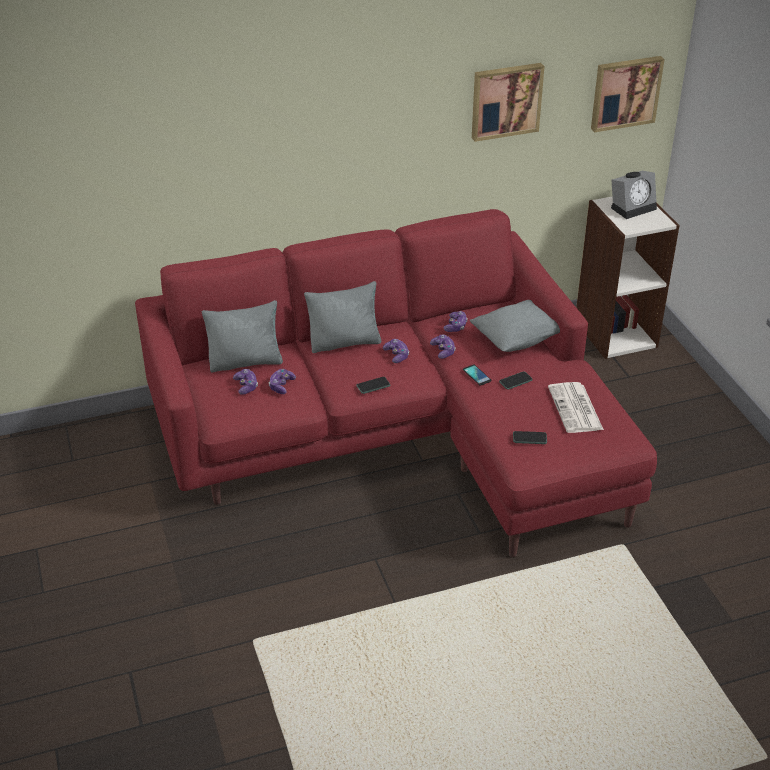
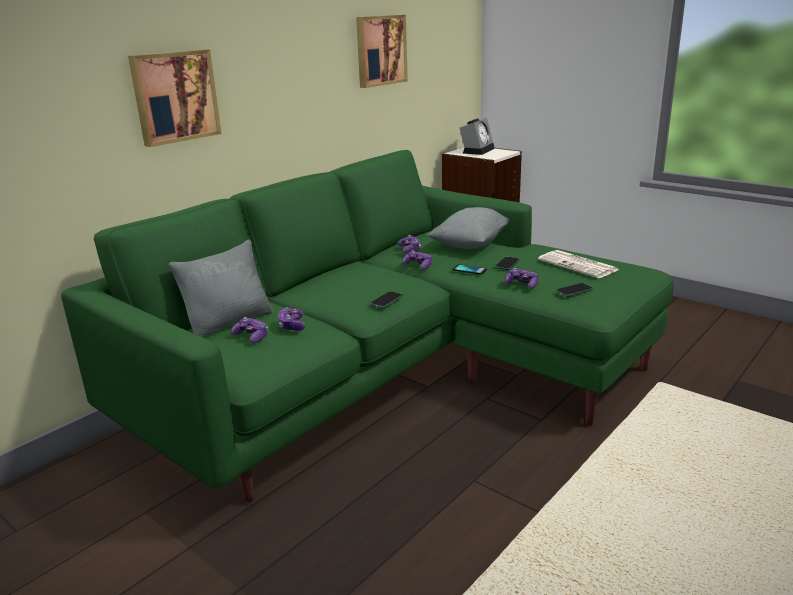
camera: 30 degrees left, 15 degrees down
(345, 342) = (320, 283): grey pillow -> none
(396, 355) = (382, 277): game controller -> game controller (522, 284)
(399, 438) = (390, 378): red sofa -> green sofa
(625, 92) = (452, 52): picture -> picture (174, 97)

